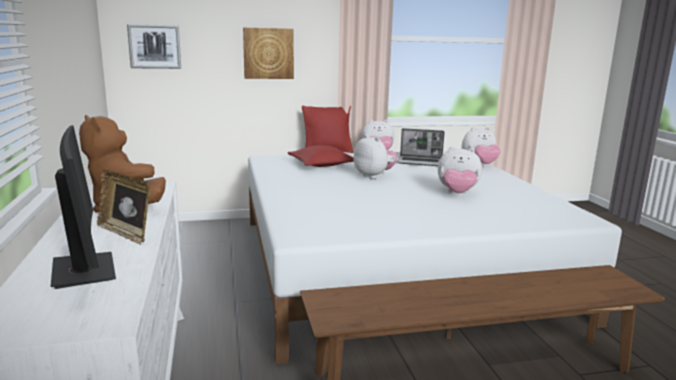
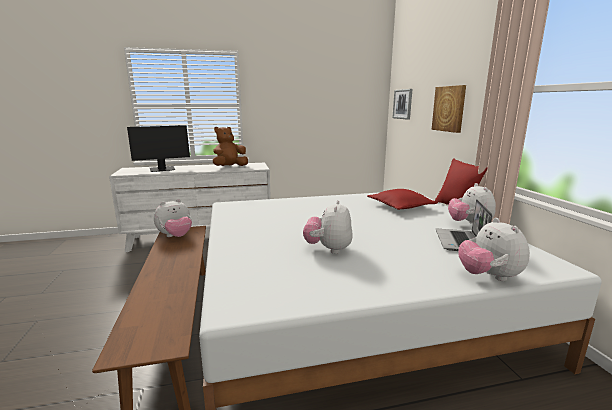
camera: 90 degrees right, 0 degrees up
(126, 233) = (194, 169): picture frame -> none
(374, 176) = (374, 221): plush toy -> plush toy (176, 236)

